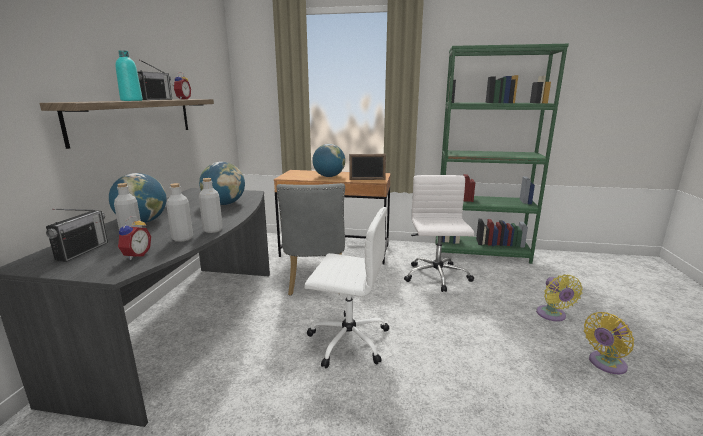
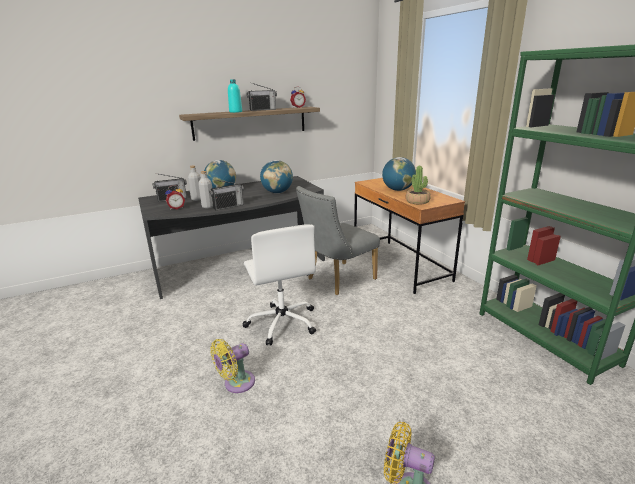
camera: 55 degrees right, 5 degrees up
(213, 230) = (228, 206): grey bottle -> radio
(367, 179) = (417, 201): picture frame -> potted plant
(436, 277) = (435, 328): white office chair -> none
(552, 315) = (466, 428): yellow fan -> yellow fan (236, 383)

